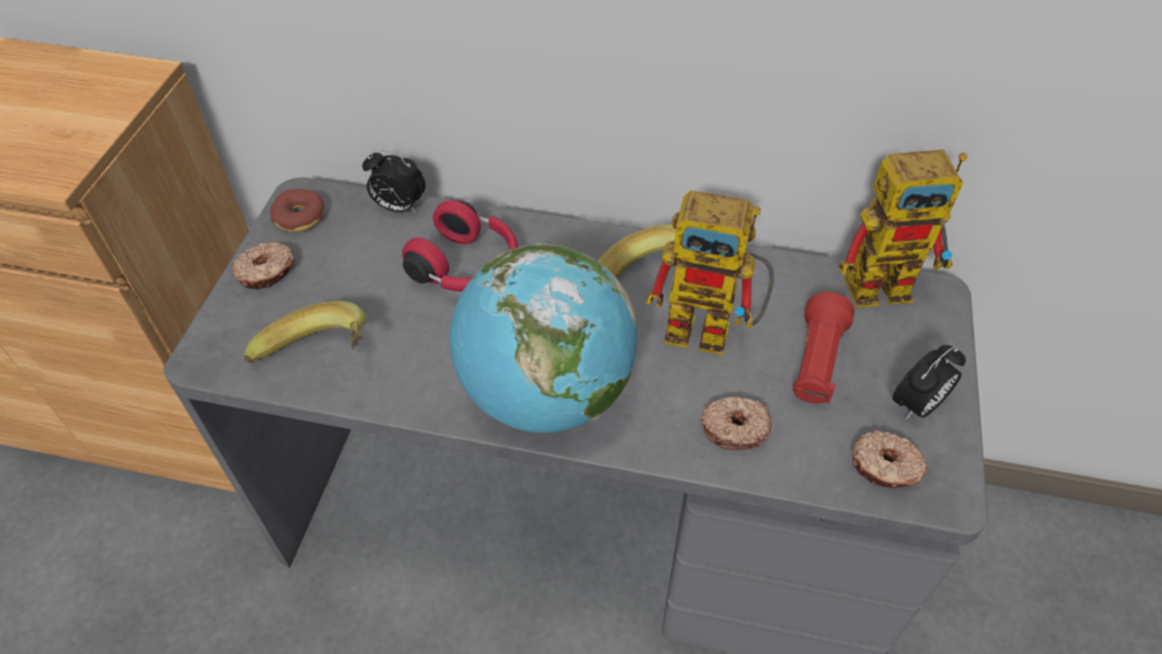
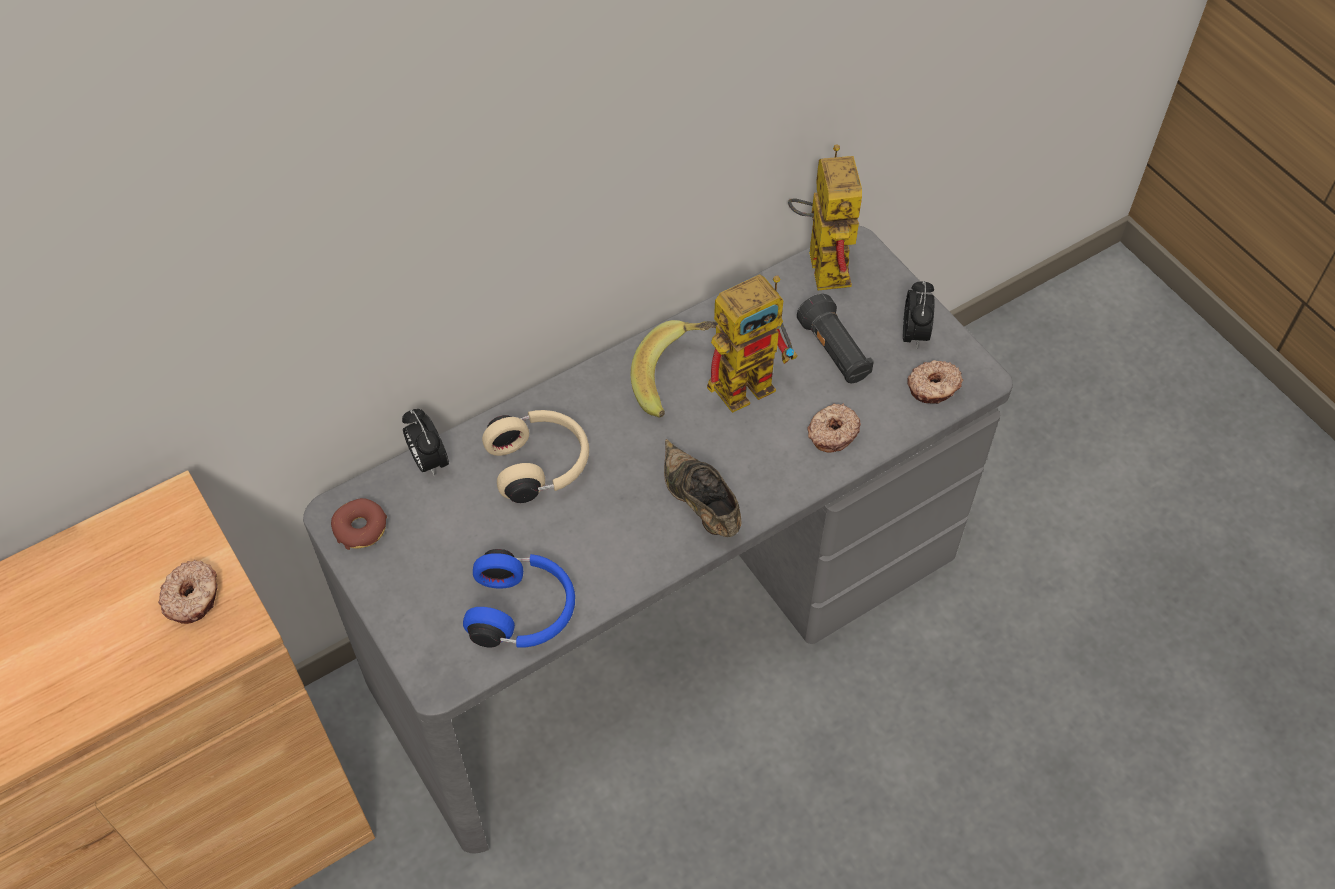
camera: 45 degrees left, 5 degrees up
(266, 272) = (396, 587): donut -> donut (193, 597)
(318, 360) = (523, 611): banana -> blue headphones
(398, 207) = (428, 461): alarm clock -> alarm clock turned 90 degrees clockwise
(467, 267) = (540, 464): red headphones -> beige headphones
(546, 394) = (700, 506): globe -> brown shoe
(816, 363) = (834, 352): red flashlight -> black flashlight
(889, 283) = (821, 260): toy robot -> toy robot turned 45 degrees counterclockwise

